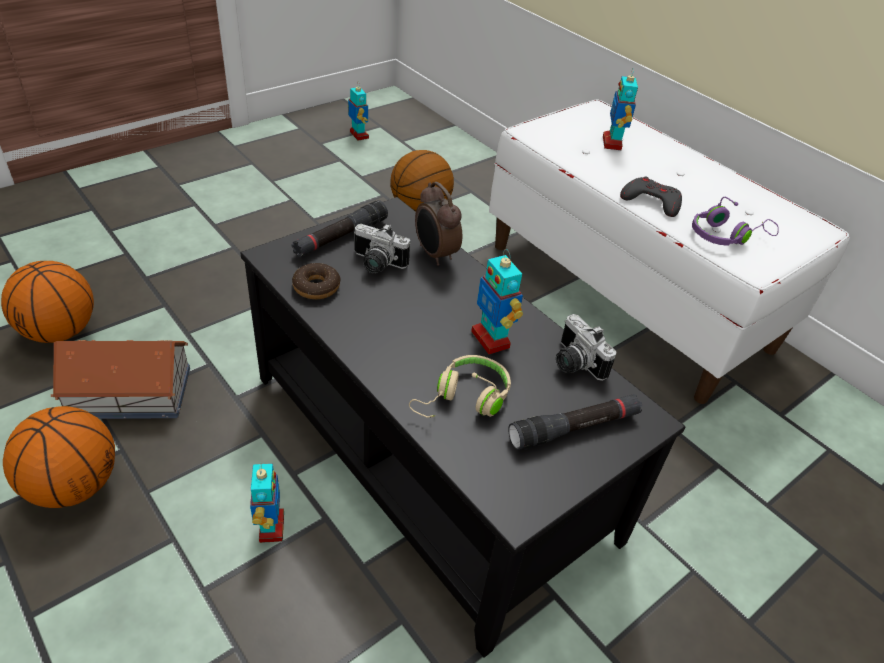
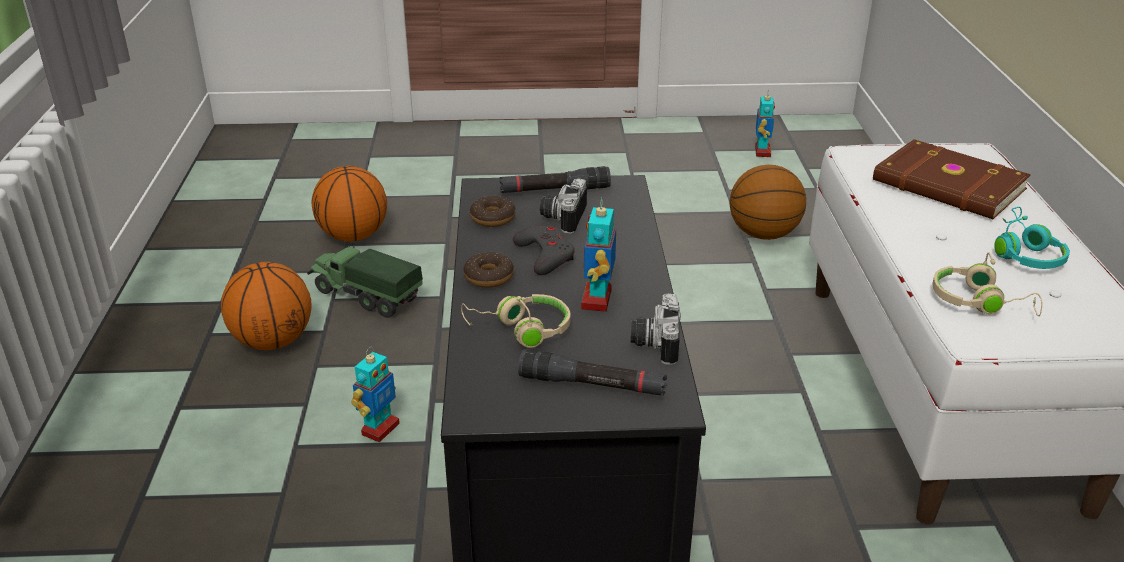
camera: 40 degrees right, 10 degrees down
(131, 392) = (365, 295): toy house -> toy truck
(376, 264) = (562, 217): camera -> camera turned 45 degrees clockwise
(379, 354) = (489, 277): none -> donut
(434, 254) = (624, 226): alarm clock -> none
(612, 143) = (948, 186): toy robot -> brown book
(651, 201) = (923, 247): grey game controller -> grey game controller (545, 255)
(706, 185) = (1024, 253): none -> turquoise headphones
(726, 236) = (980, 302): purple headphones -> beige headphones

